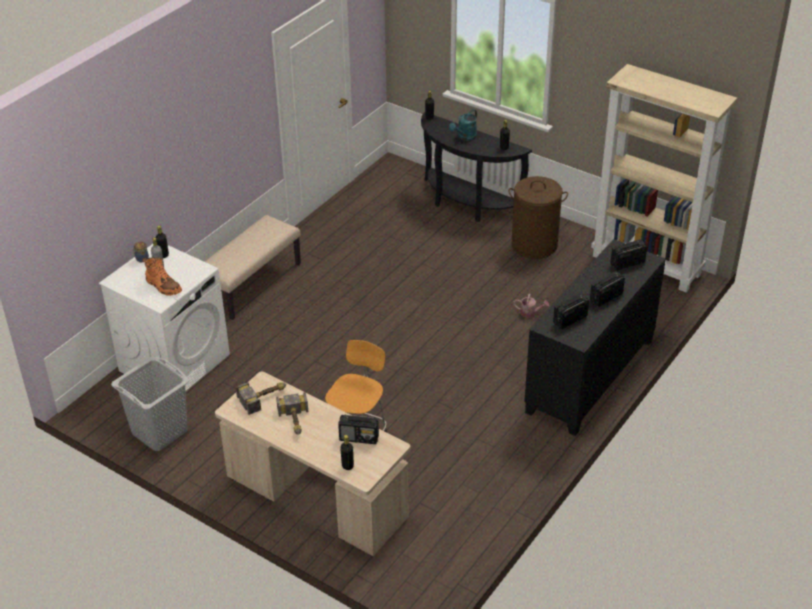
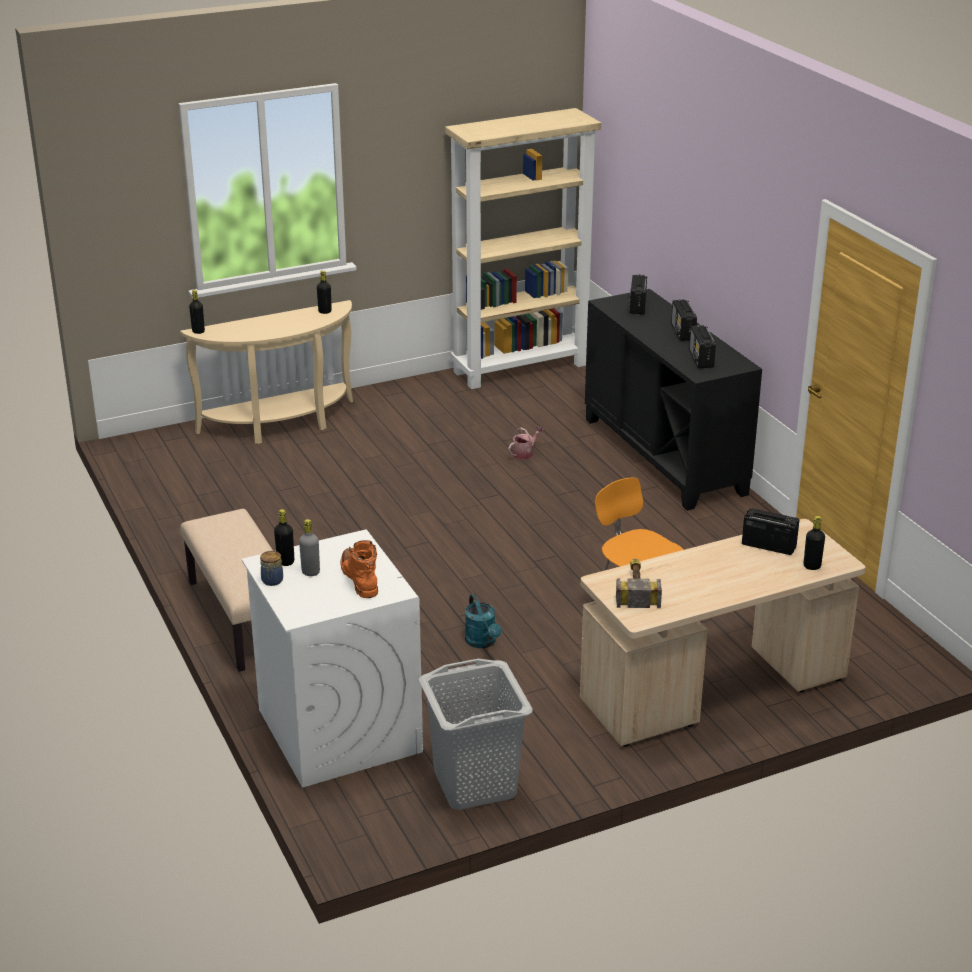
camera: 60 degrees left, 10 degrees down
(163, 286) = (360, 579): orange boot -> orange boot turned 90 degrees counterclockwise
(295, 421) = (702, 579): hammer -> none
(359, 438) = (768, 545): radio -> radio turned 105 degrees counterclockwise
(465, 137) = (271, 325): turquoise watering can -> turquoise watering can (483, 642)
(466, 204) = (281, 425): black console table -> beige console table
(534, 245) = (411, 412): brown laundry basket -> none

